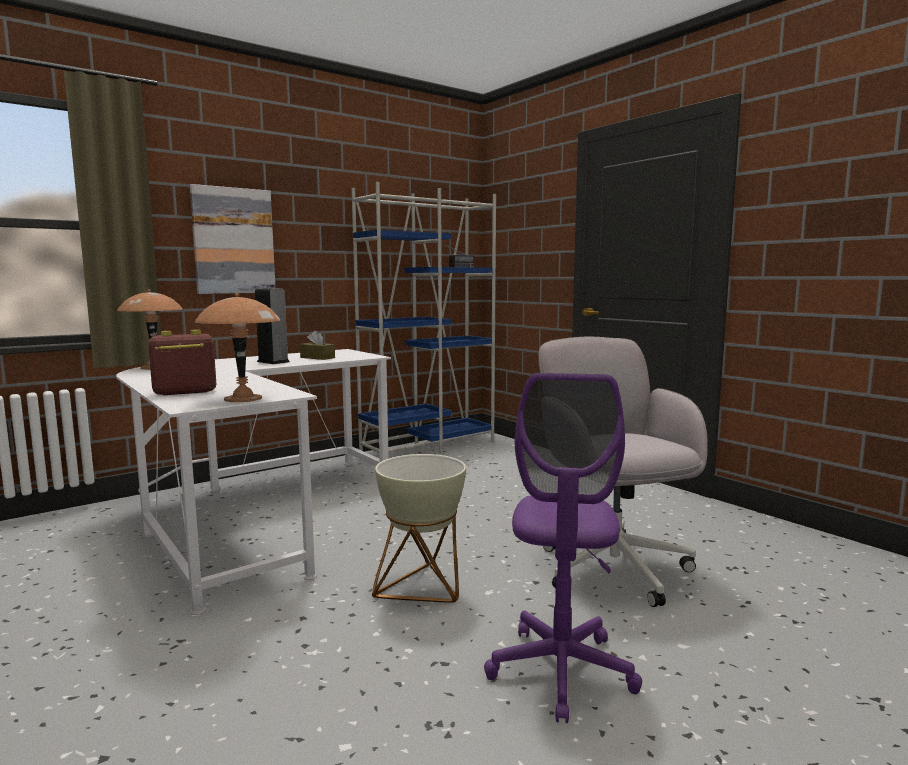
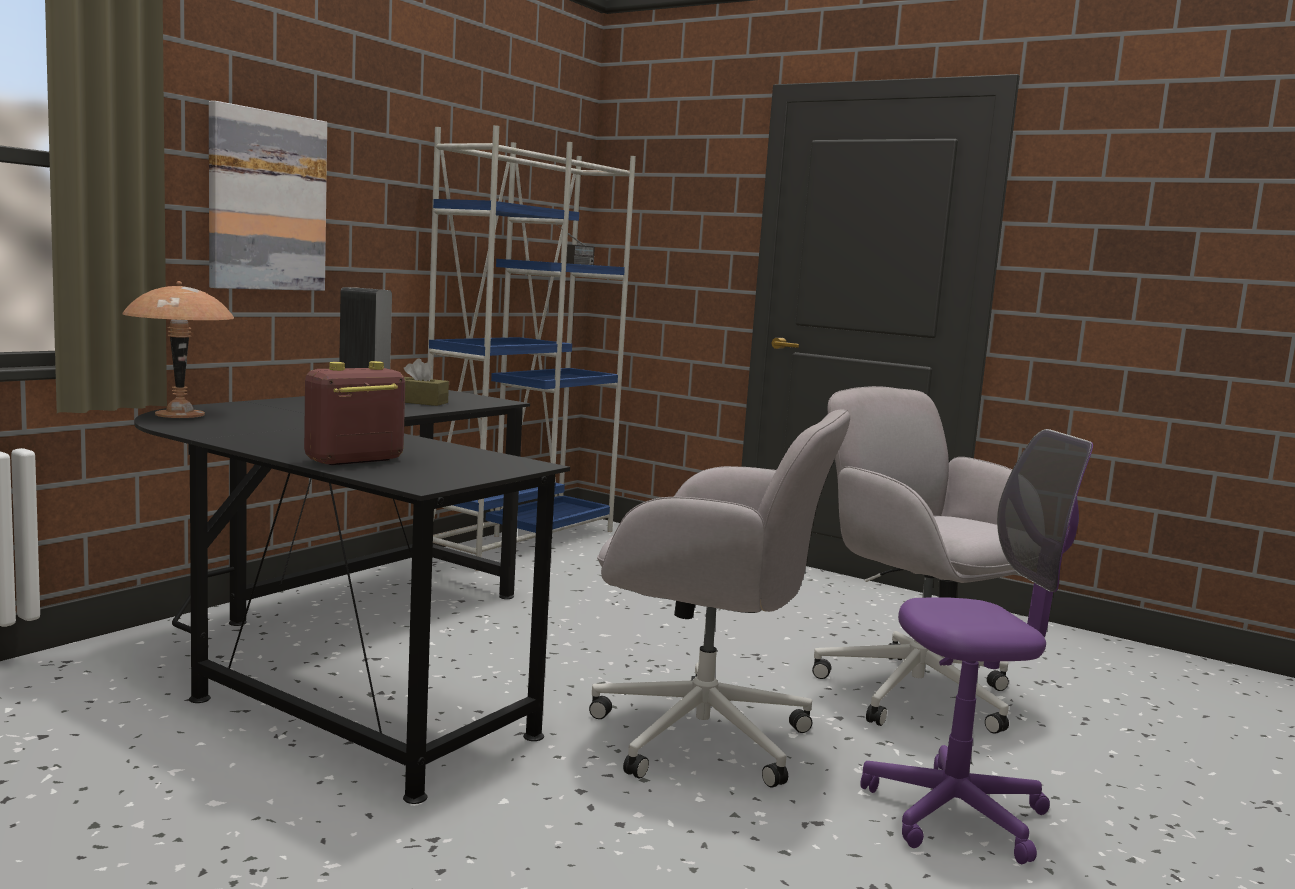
camera: 20 degrees left, 0 degrees up
(242, 398) = (472, 471): brown table lamp -> none
(255, 515) = (351, 656): white desk -> black desk
(421, 588) = (704, 738): planter -> grey office chair
(561, 671) = (956, 814): purple office chair -> purple office chair turned 90 degrees counterclockwise

